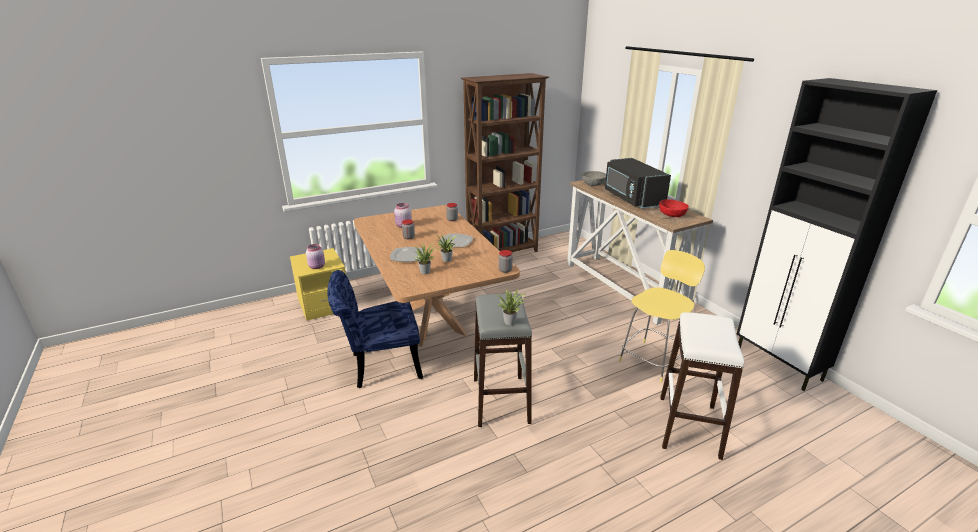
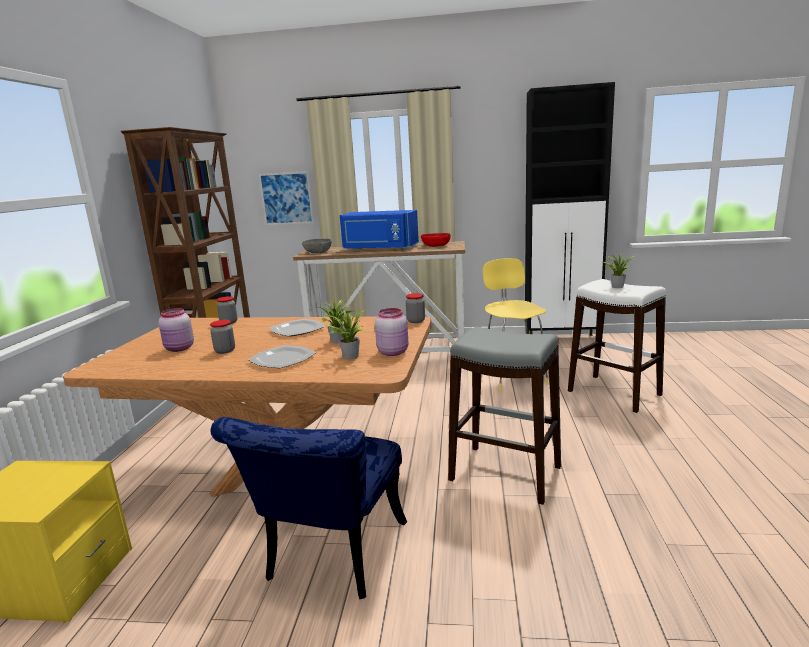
camera: 55 degrees left, 10 degrees down
(317, 266) = (50, 490): pink jar -> pink jar (393, 352)
(511, 321) = (538, 337): potted plant -> potted plant (616, 286)
(610, 128) = (286, 198): none -> picture
(632, 199) = (379, 249): black microwave -> blue microwave

